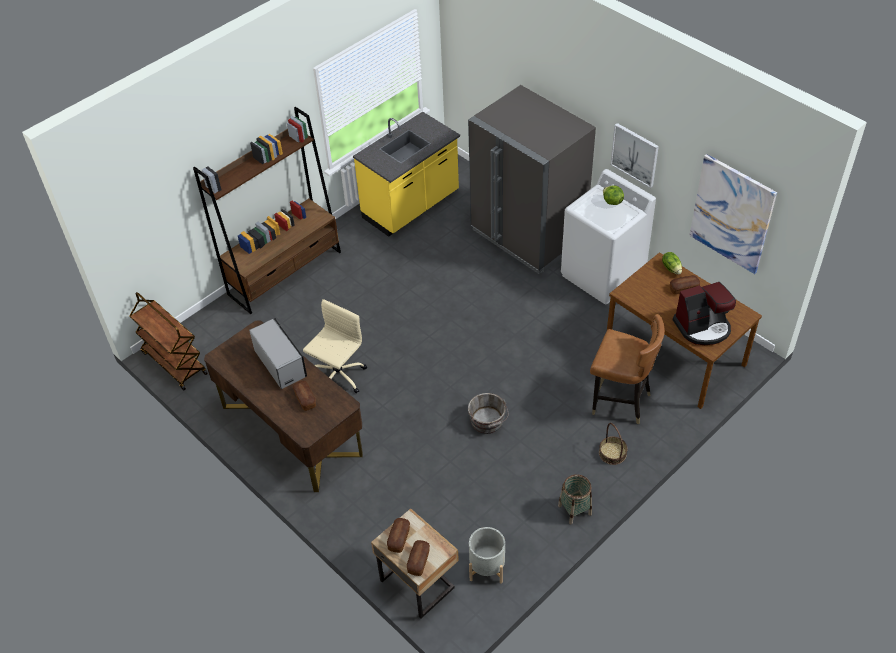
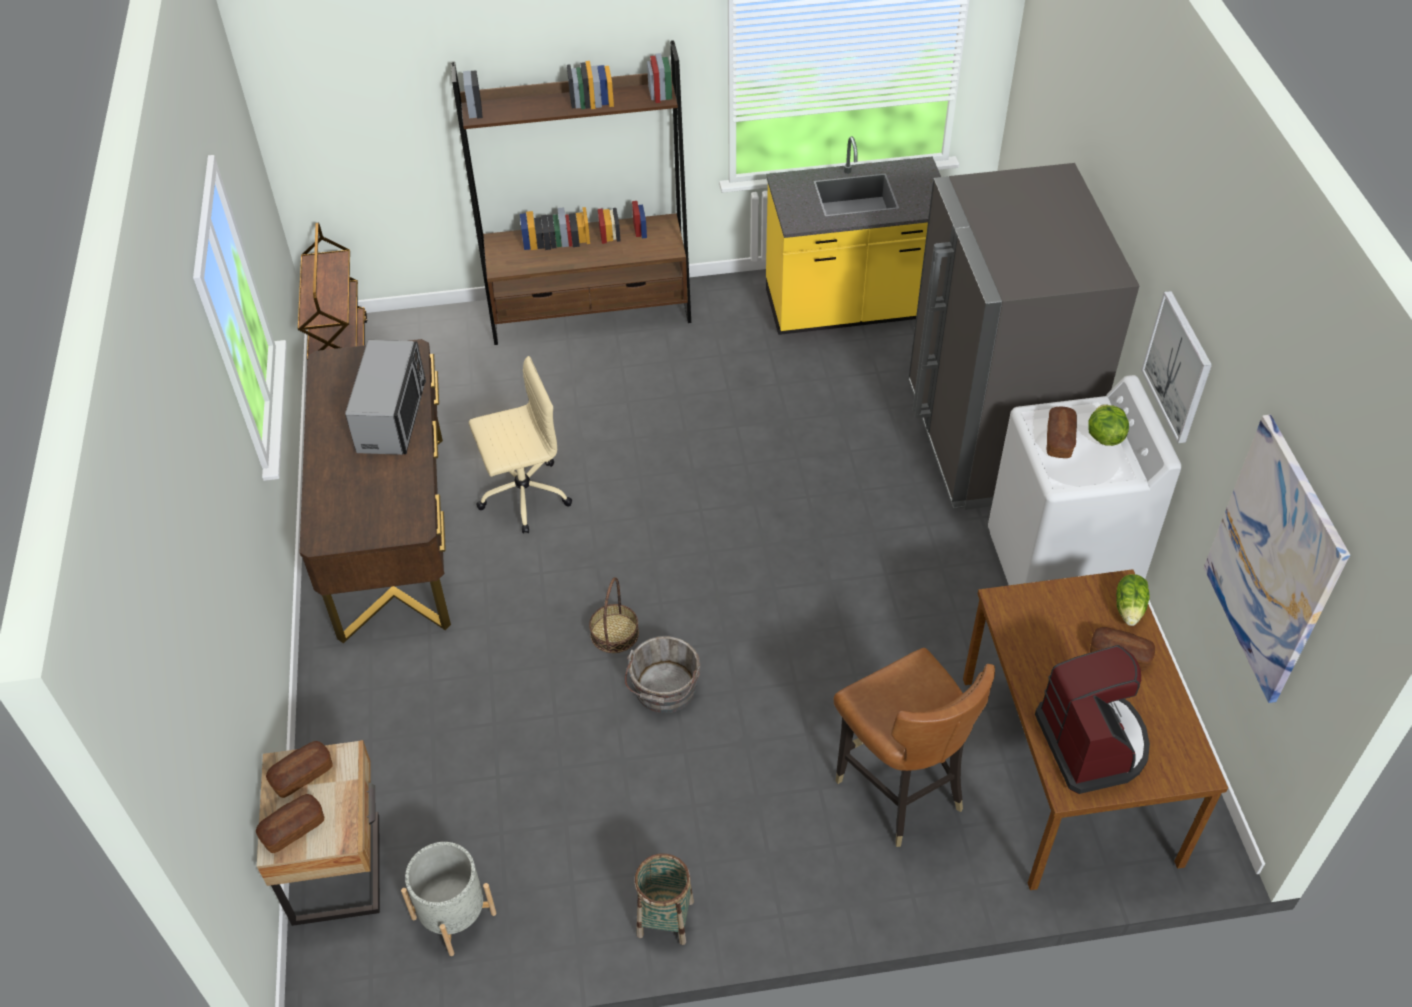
camera: 35 degrees right, 0 degrees up
(305, 399) = (372, 486): bread -> bread (1059, 440)
(612, 453) = (810, 866): basket -> basket (614, 633)
(703, 327) = (1092, 743): coffee machine -> coffee machine turned 120 degrees counterclockwise

